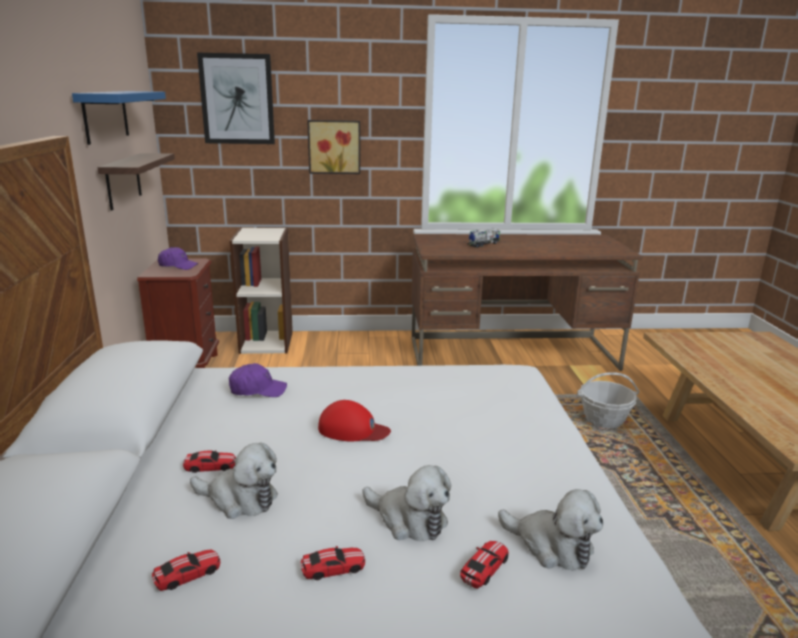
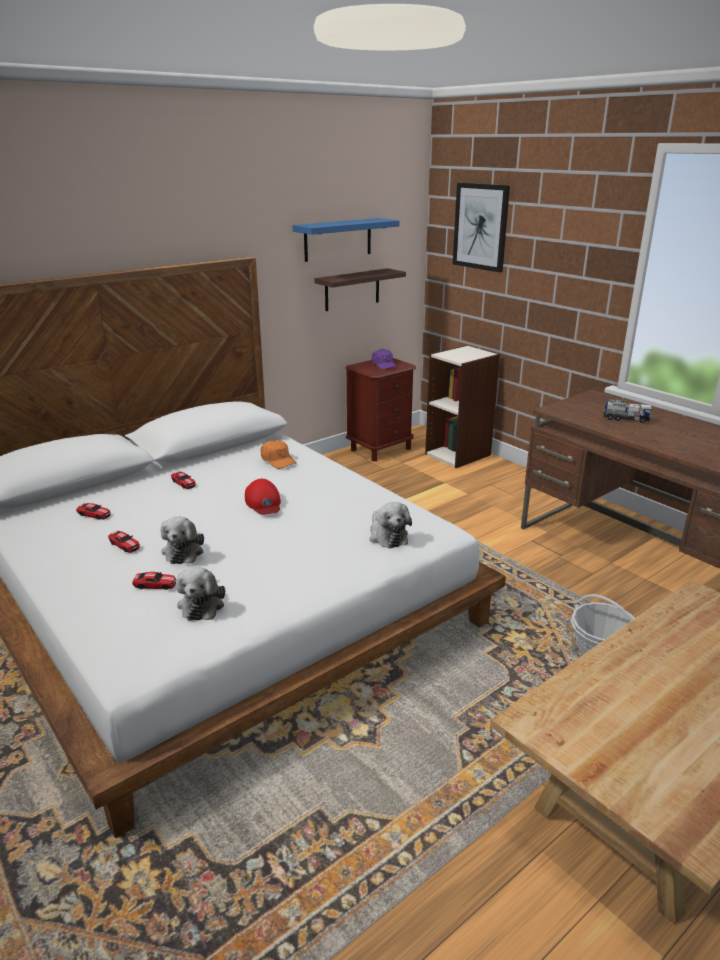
camera: 55 degrees right, 5 degrees up
(239, 499) = (161, 502): plush toy -> plush toy (387, 536)
(257, 390) = (278, 460): purple cap -> orange cap
(334, 147) = (549, 282): picture -> none

